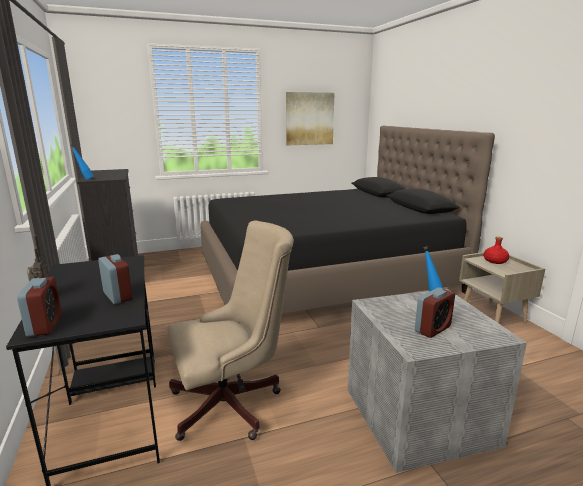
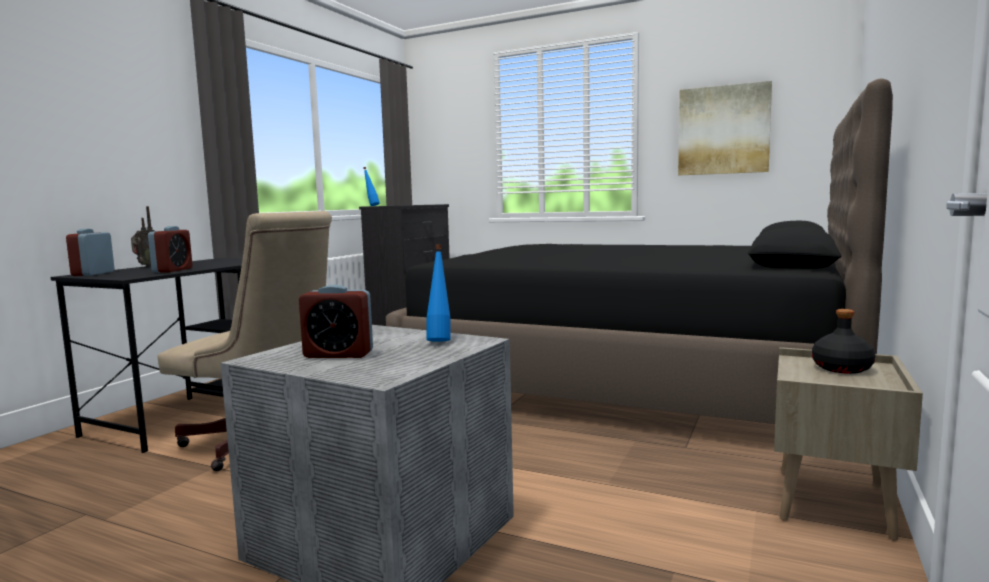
camera: 45 degrees right, 10 degrees down
(45, 325) = (93, 273): alarm clock -> alarm clock turned 150 degrees clockwise
(495, 261) = (841, 368): red bottle -> black bottle

